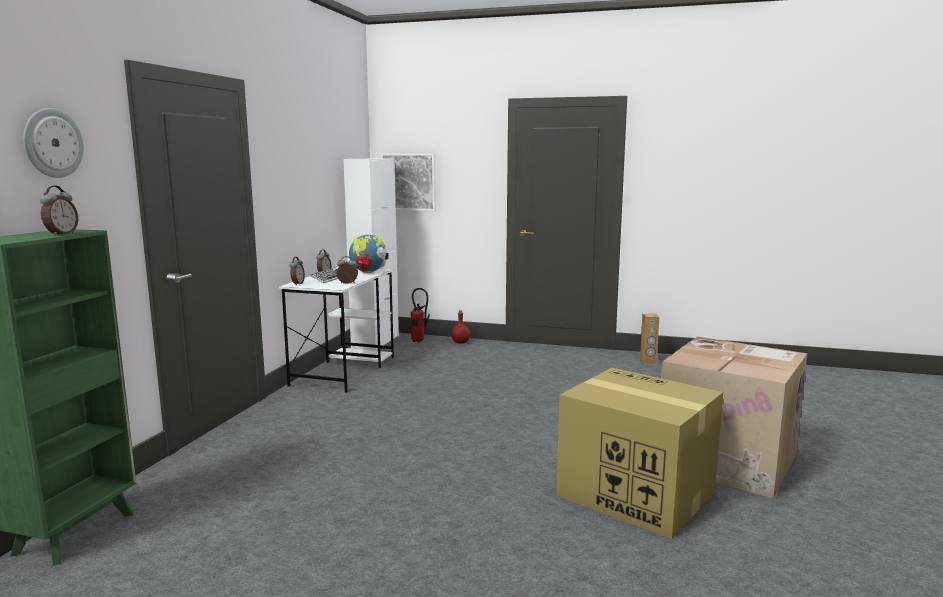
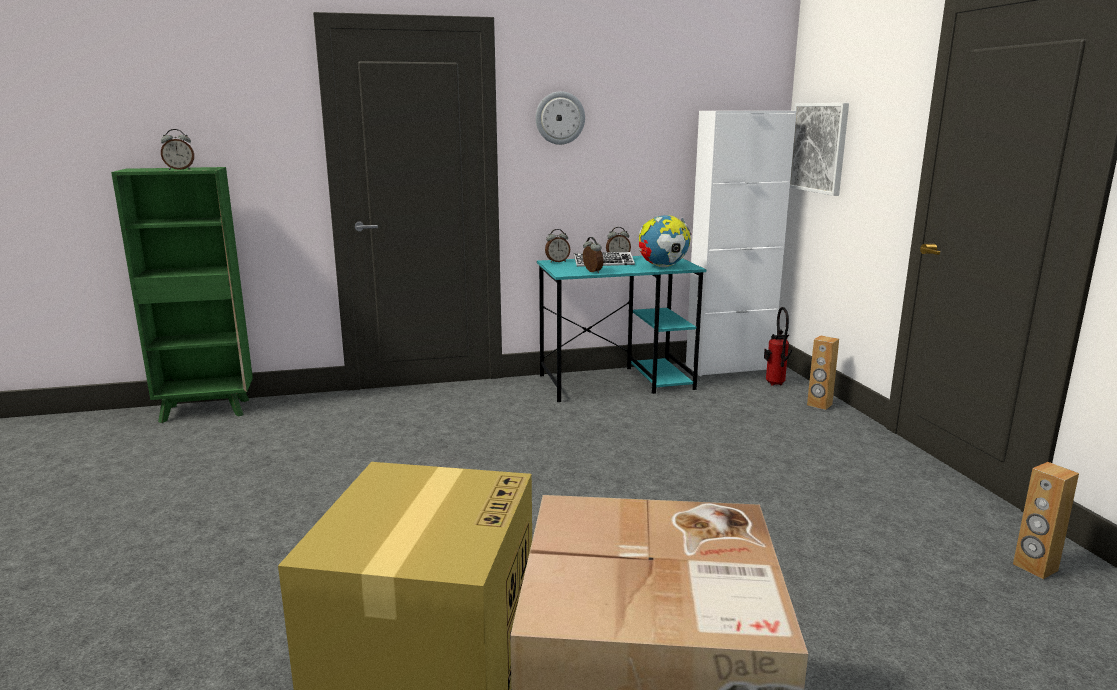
camera: 60 degrees right, 5 degrees up
(52, 143) = (224, 94): wall clock -> wall clock (560, 118)
(344, 370) = (617, 382): white desk -> turquoise desk
(460, 342) = (819, 405): red bottle -> brown speaker

